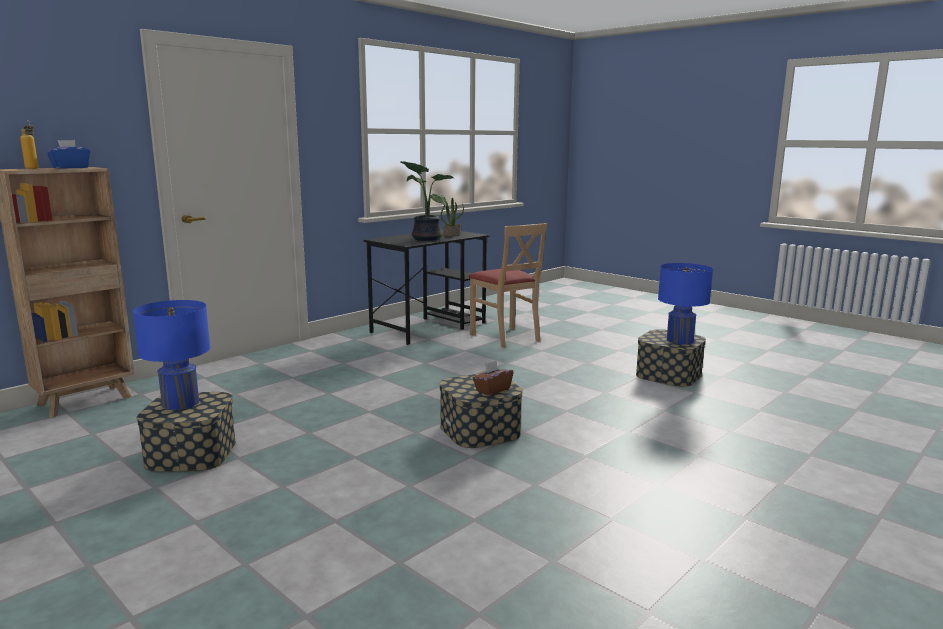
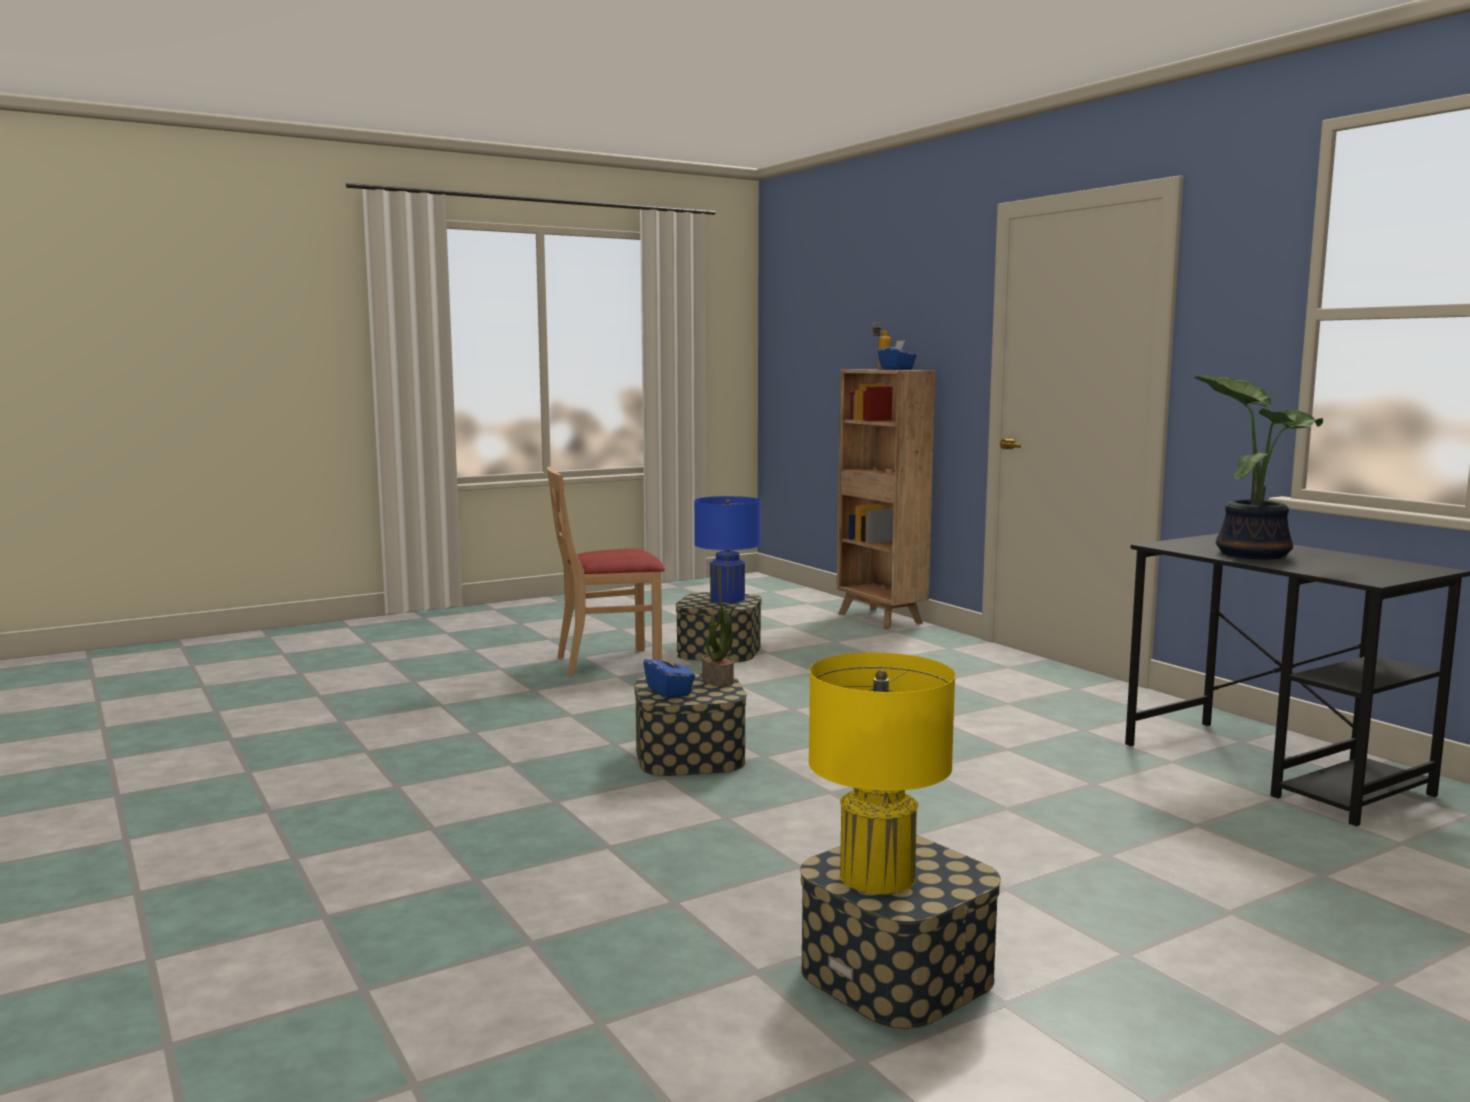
camera: 105 degrees right, 5 degrees down
(452, 235) = (1338, 567): potted plant -> potted plant (718, 680)
(492, 390) = (669, 691): brown tissue box -> blue tissue box
(505, 337) = (1218, 832): beige chair -> beige chair (608, 663)
(679, 340) = (877, 876): blue table lamp -> yellow table lamp

